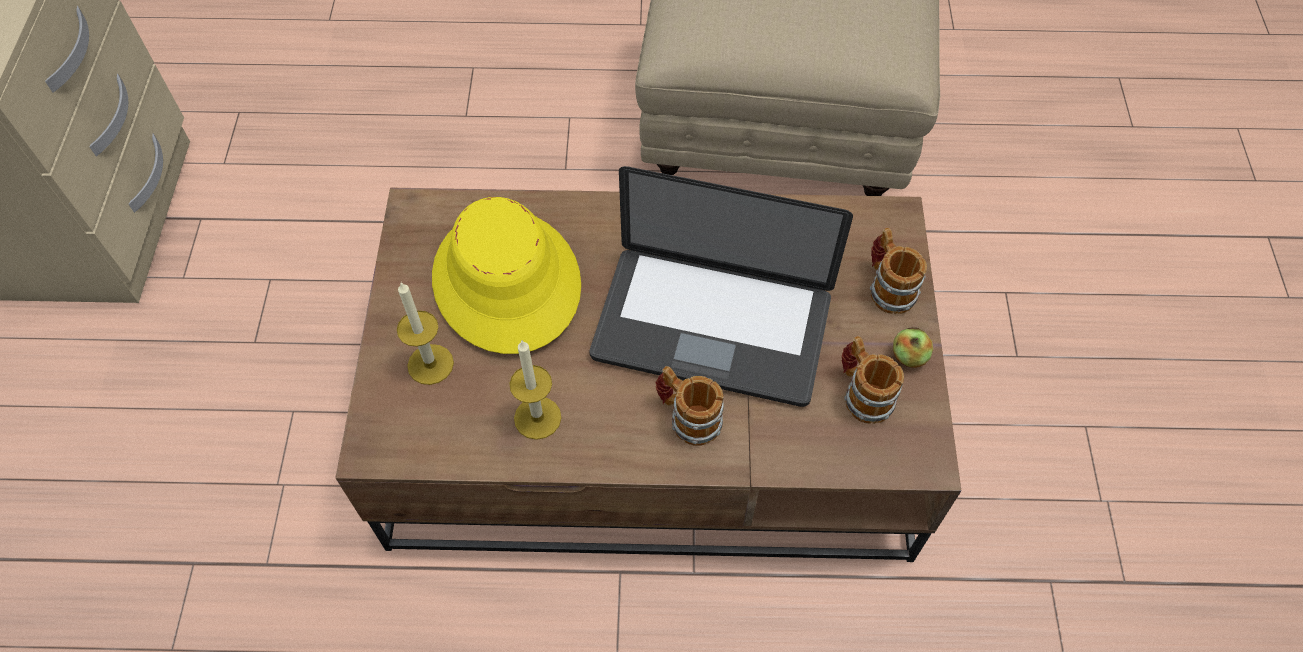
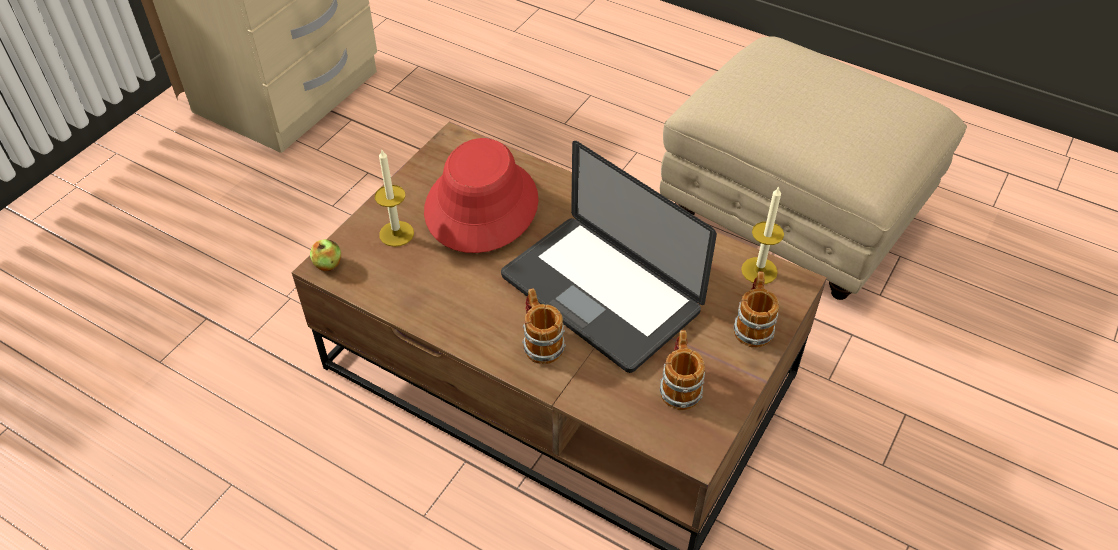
camera: 30 degrees right, 10 degrees down
(505, 281) = (481, 206): yellow hat -> red hat
(537, 418) = (440, 295): candle -> candle (759, 270)
(908, 356) = (734, 377): apple -> apple (328, 264)

